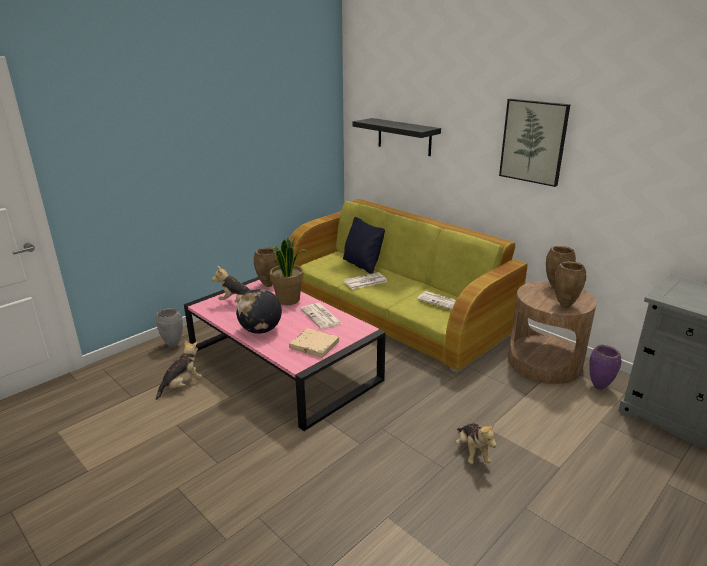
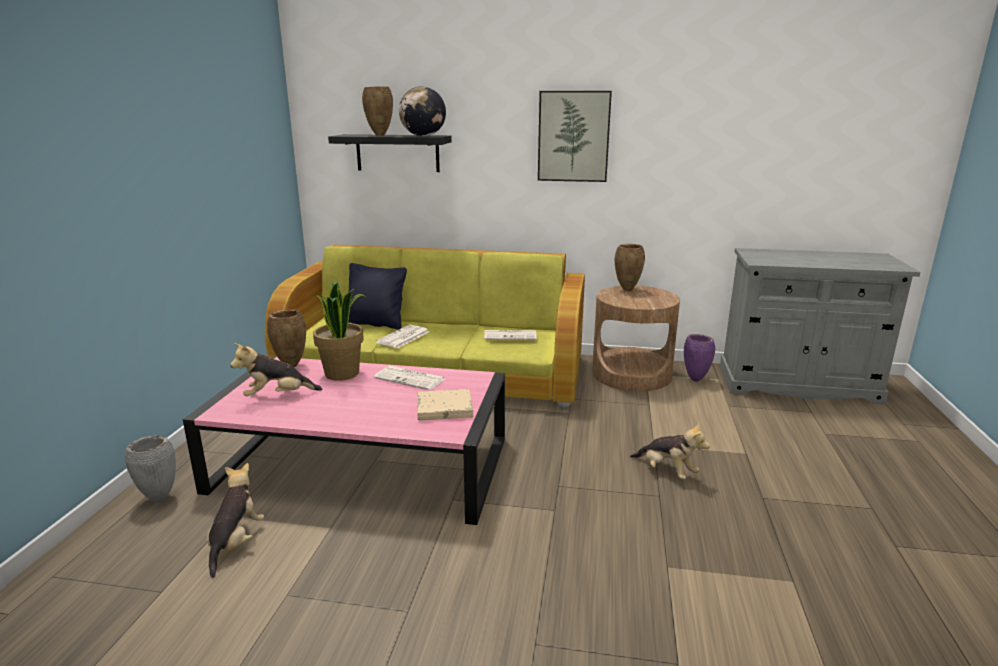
camera: 35 degrees left, 5 degrees down
(260, 330) = (350, 414): globe -> globe (423, 136)
(564, 306) = (655, 301): brown vase -> brown vase (379, 135)

